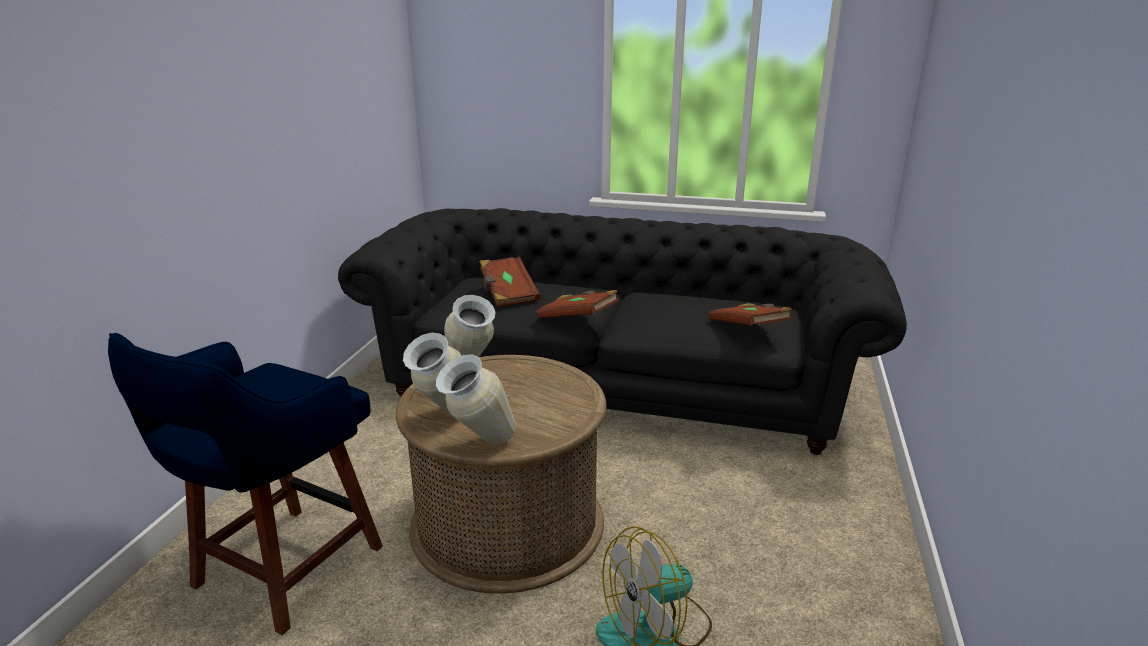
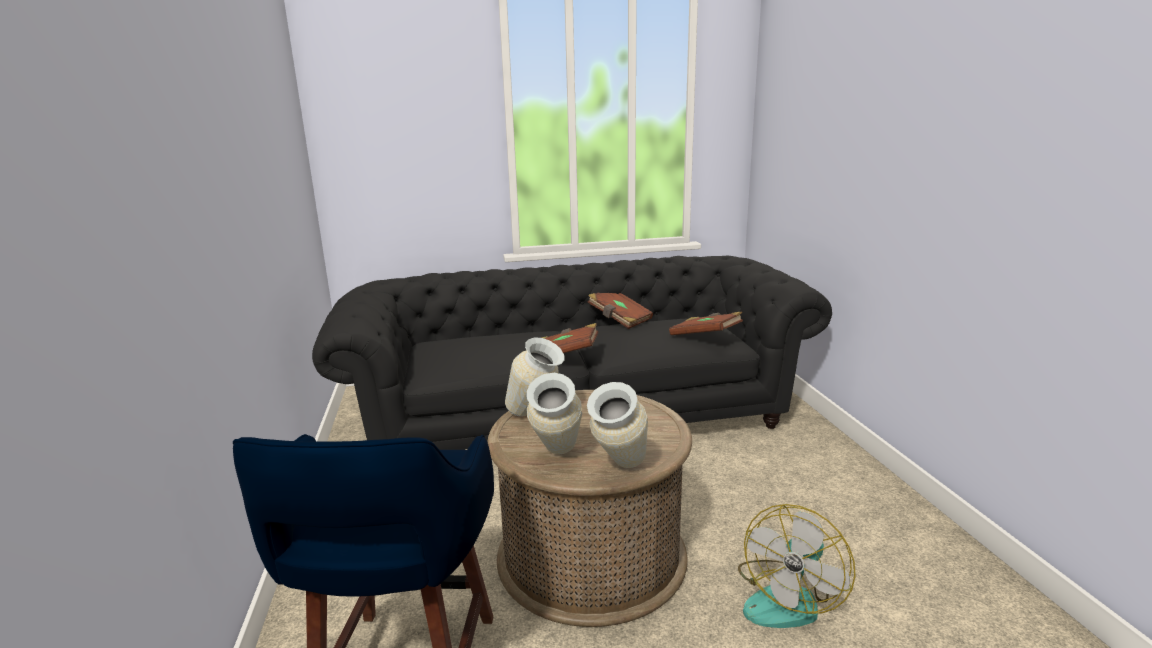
camera: 25 degrees left, 5 degrees down
(508, 294) = (479, 349): brown book -> brown book (619, 319)

